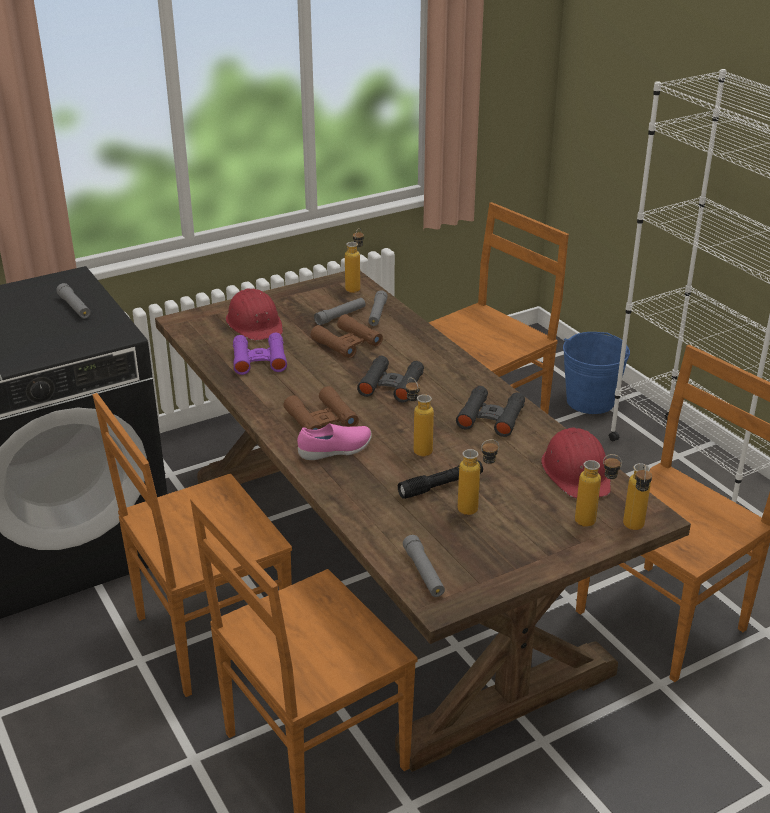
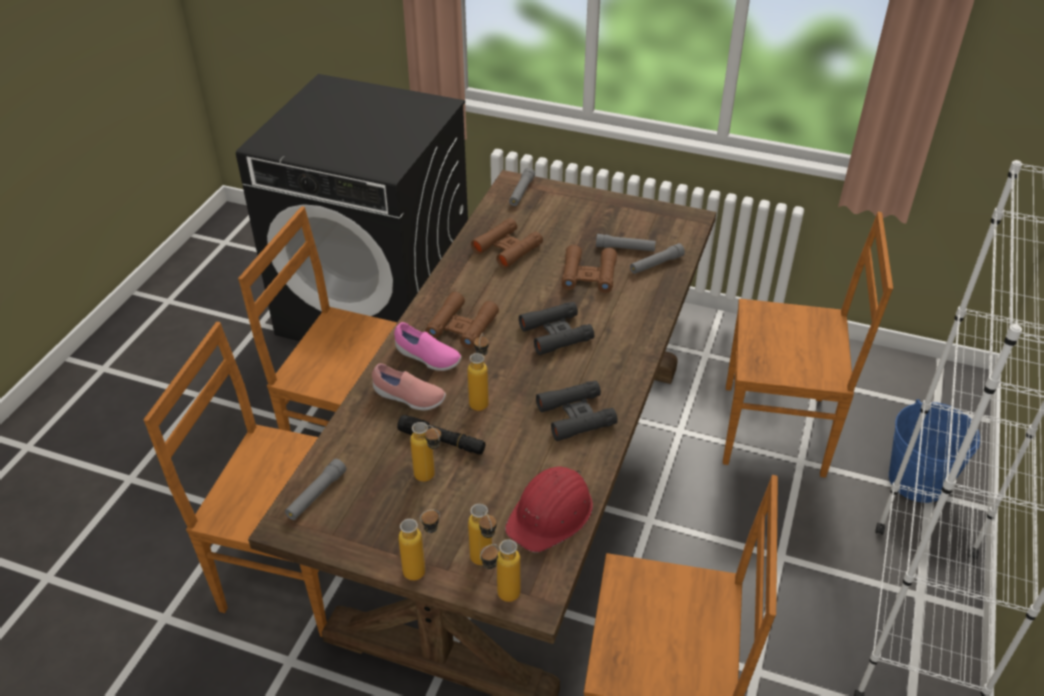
camera: 50 degrees right, 10 degrees up
(74, 307) = (401, 131): grey flashlight -> grey flashlight (521, 192)
(255, 324) = (555, 216): red hard hat -> none
(259, 359) = (507, 248): purple binoculars -> brown binoculars
(355, 287) = (682, 229): bottle -> bottle (423, 570)
(370, 480) = (409, 398): none -> pink shoe

